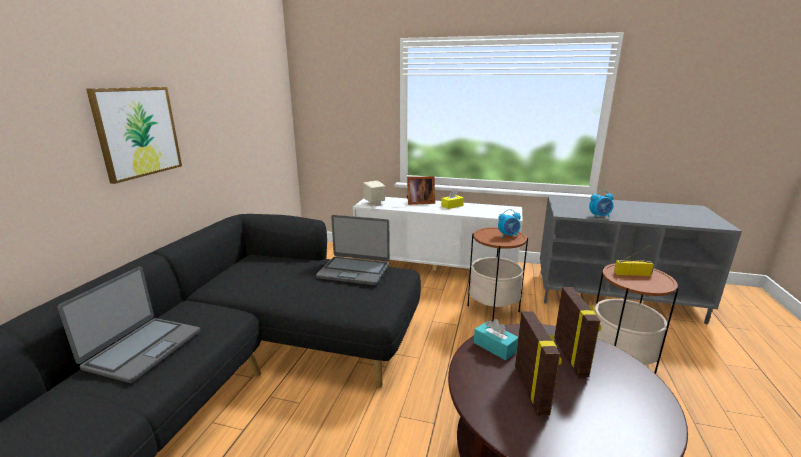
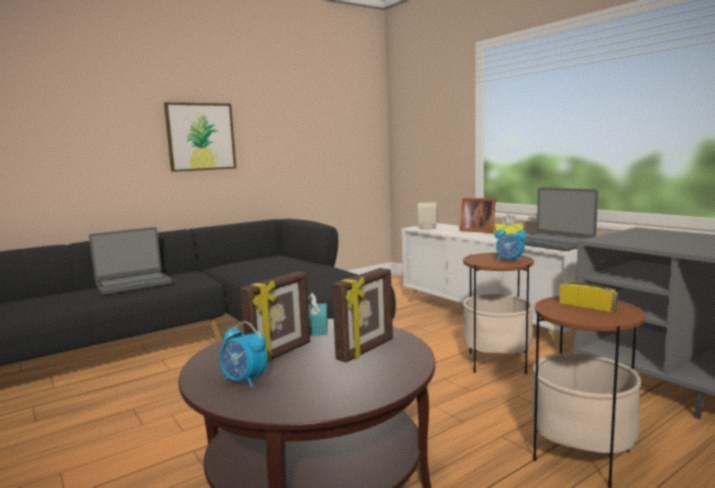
camera: 40 degrees right, 10 degrees down
(354, 271) = (326, 272): laptop -> laptop (551, 243)
(599, 216) = (651, 246): alarm clock -> alarm clock (245, 381)

